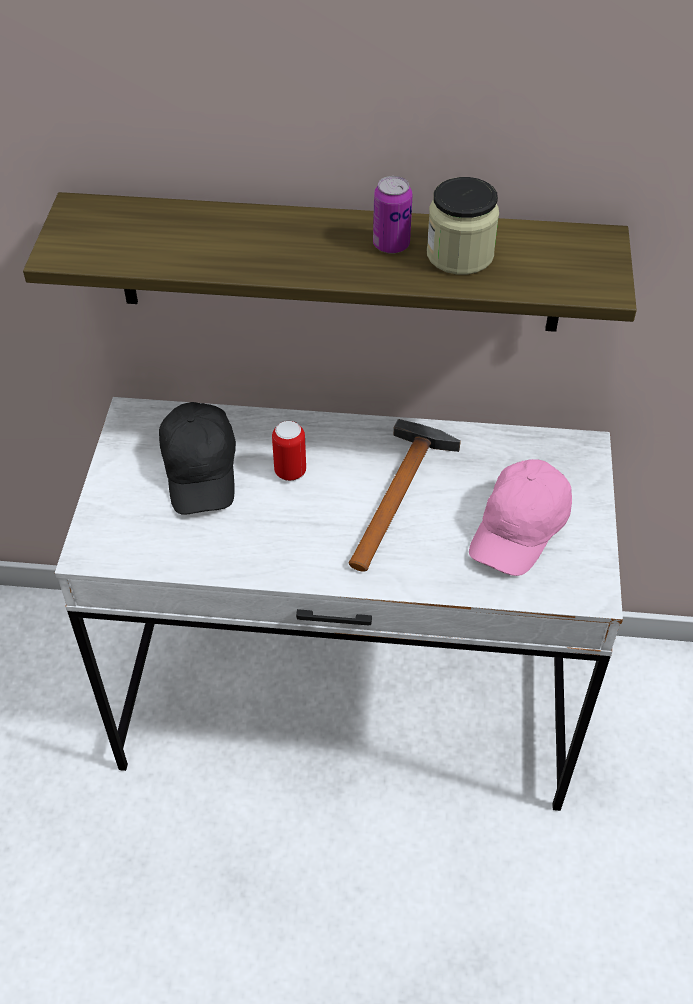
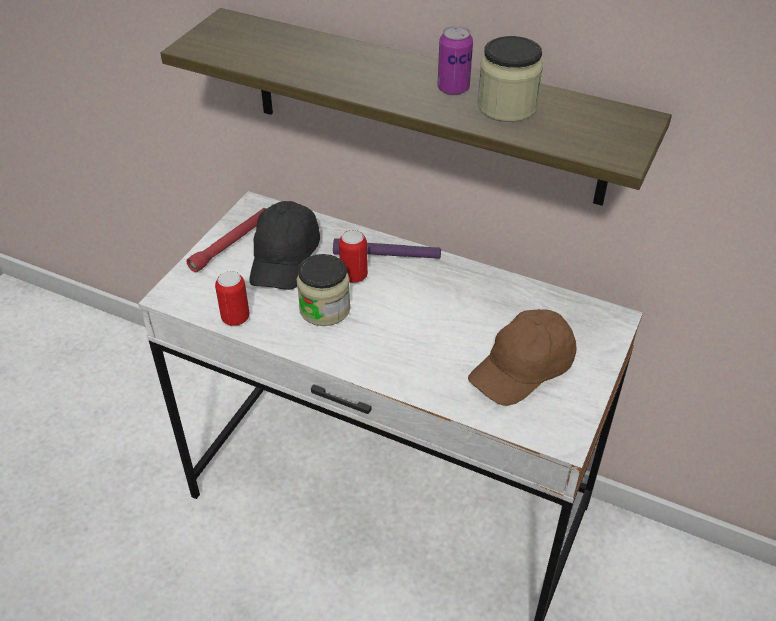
camera: 20 degrees right, 5 degrees down
(128, 469) = (231, 244): none -> red flashlight
(181, 559) = (235, 318): none -> can
(277, 519) = (325, 309): none -> jar
(315, 437) = (387, 256): none -> purple flashlight
(399, 492) = (435, 314): hammer -> none
(519, 529) = (523, 369): pink cap -> brown cap

